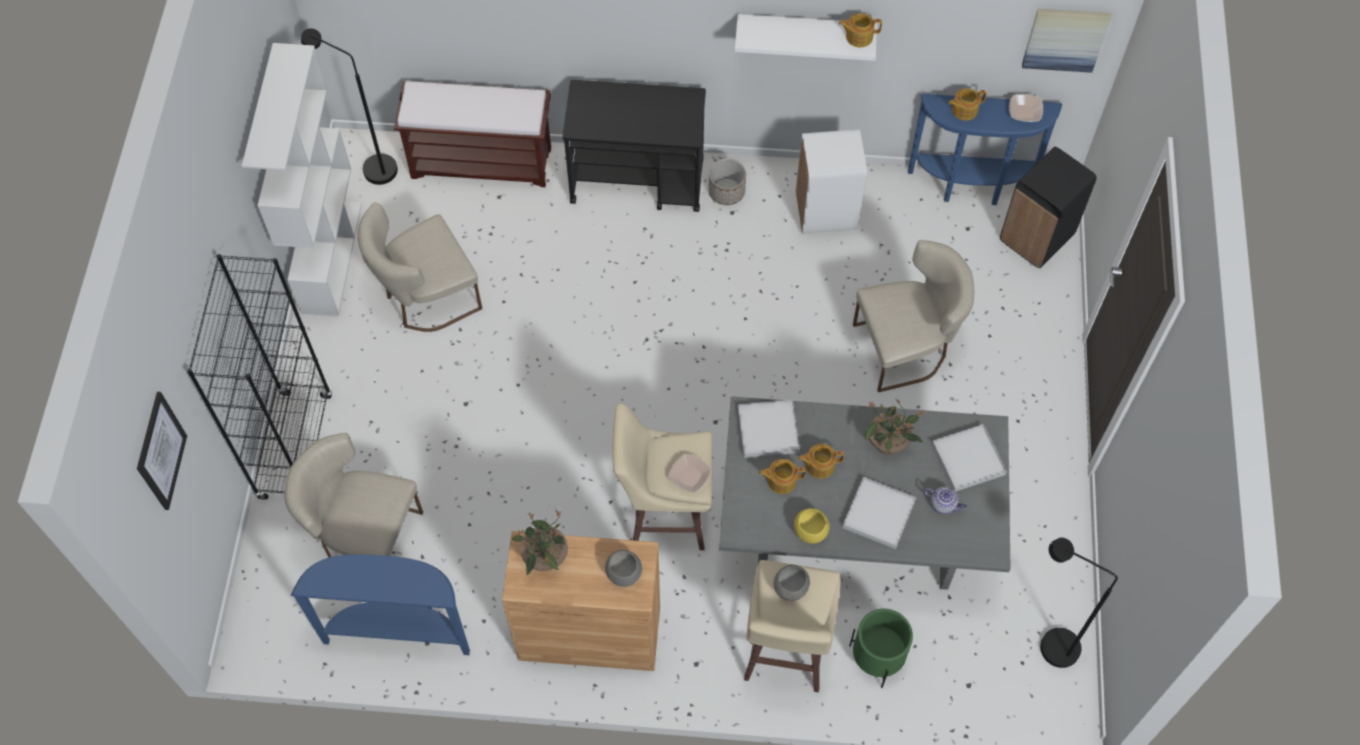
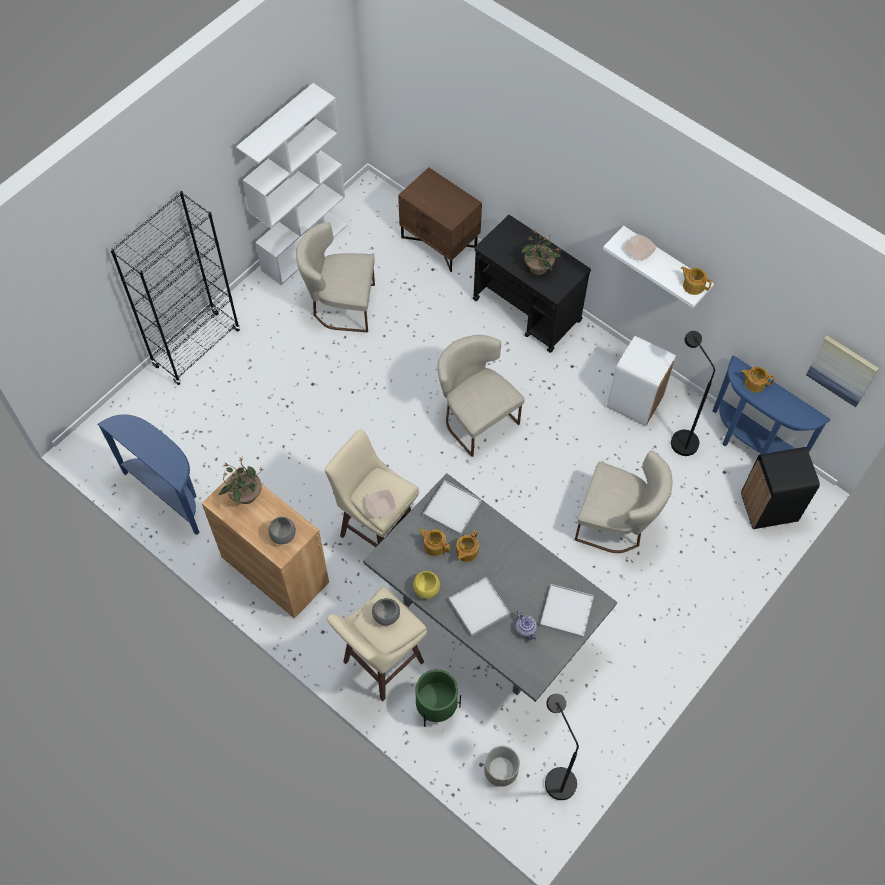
camera: 35 degrees right, 0 degrees up
(160, 451) = (60, 286): picture -> none
(365, 537) = (193, 426): beige chair -> beige chair (475, 417)
(371, 167) = (370, 206): black floor lamp -> black floor lamp (679, 437)
(483, 162) = (440, 242): brown bench -> brown nightstand
(726, 192) = (579, 351): planter -> planter (500, 770)
(819, 465) = (466, 552): teapot -> teapot turned 90 degrees counterclockwise
(888, 443) = (522, 567): potted plant -> potted plant (538, 268)
(1024, 112) = (796, 410): bowl -> bowl (639, 251)

